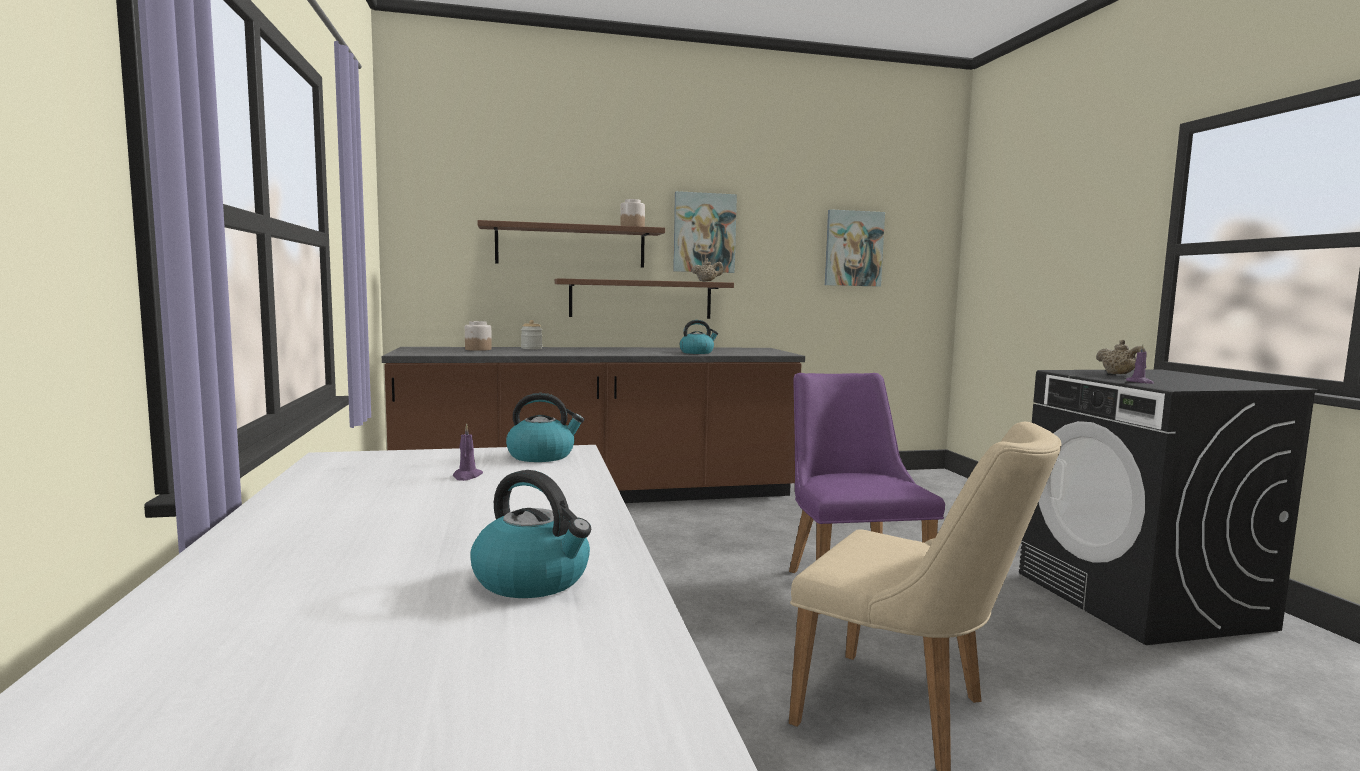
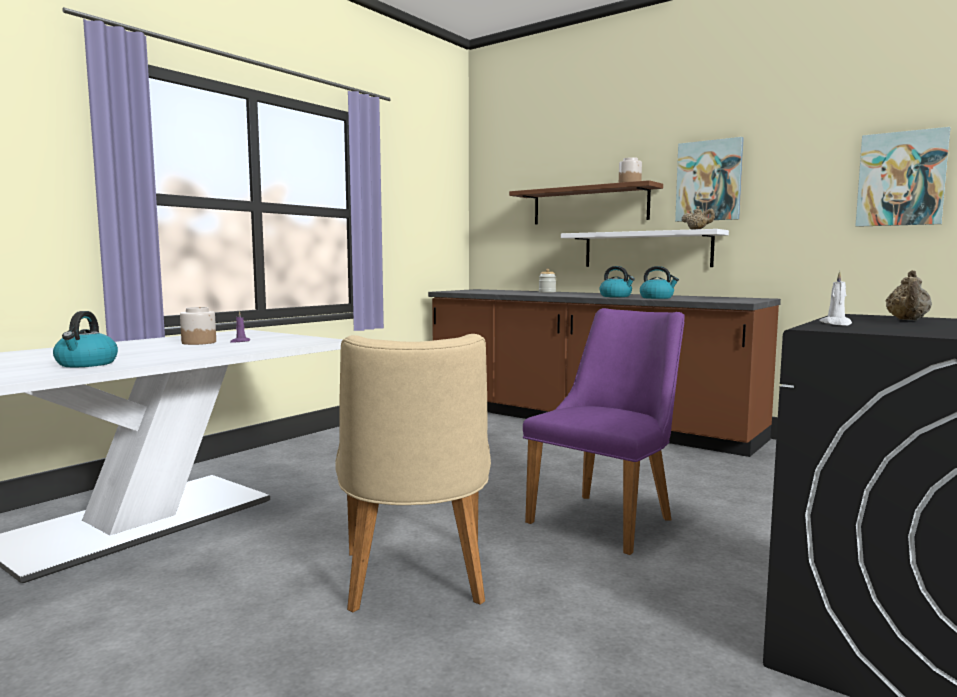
camera: 50 degrees right, 0 degrees up
(478, 349) = (507, 291): jar -> jar (199, 342)
(542, 456) = (305, 340): kettle -> kettle (616, 296)
(641, 299) = (646, 249): brown shelf -> white shelf
(1140, 382) = (836, 324): purple candle -> white candle

